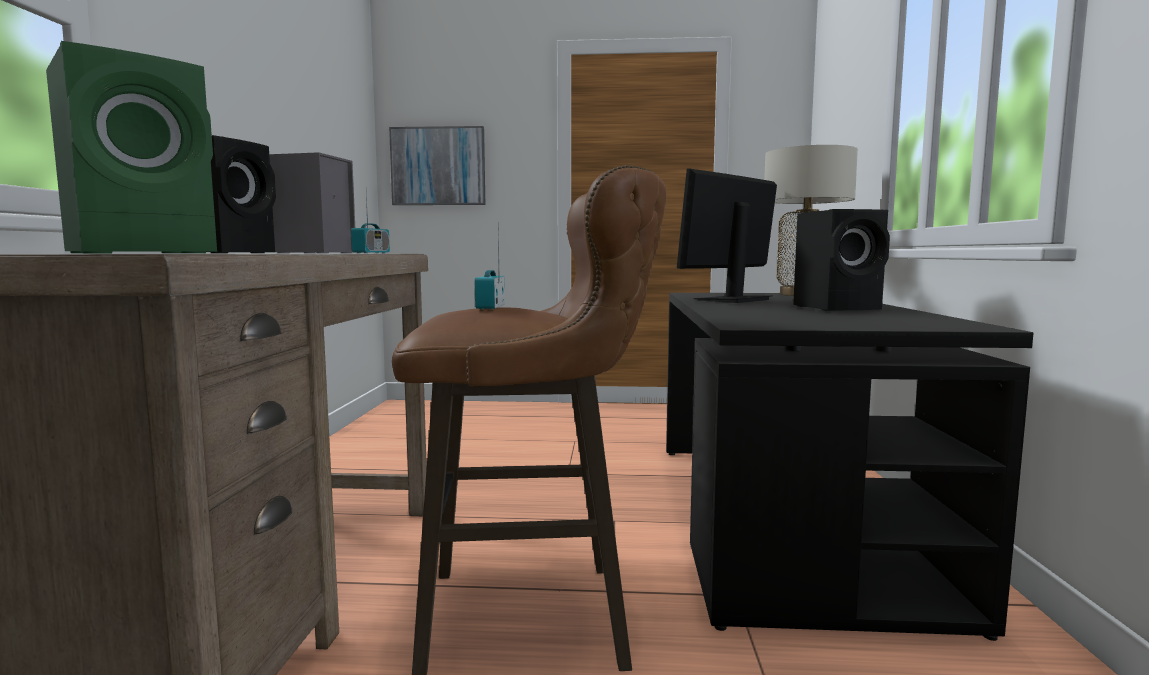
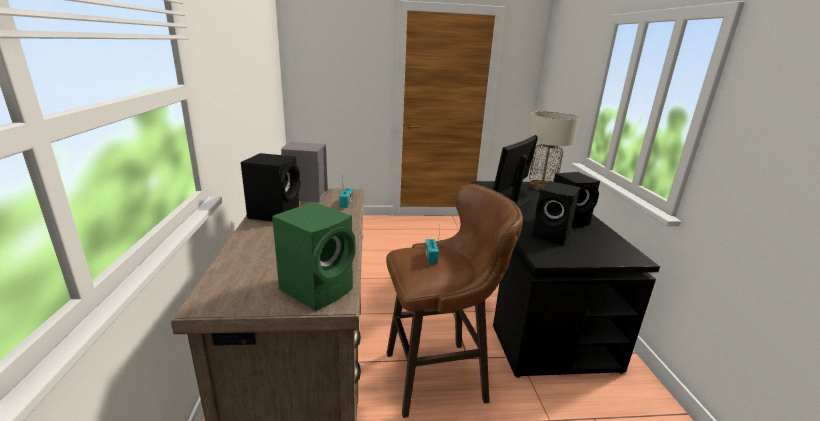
camera: 10 degrees left, 15 degrees up
(438, 166) = (322, 78): picture -> none
(789, 314) = (552, 235): none -> black speaker

